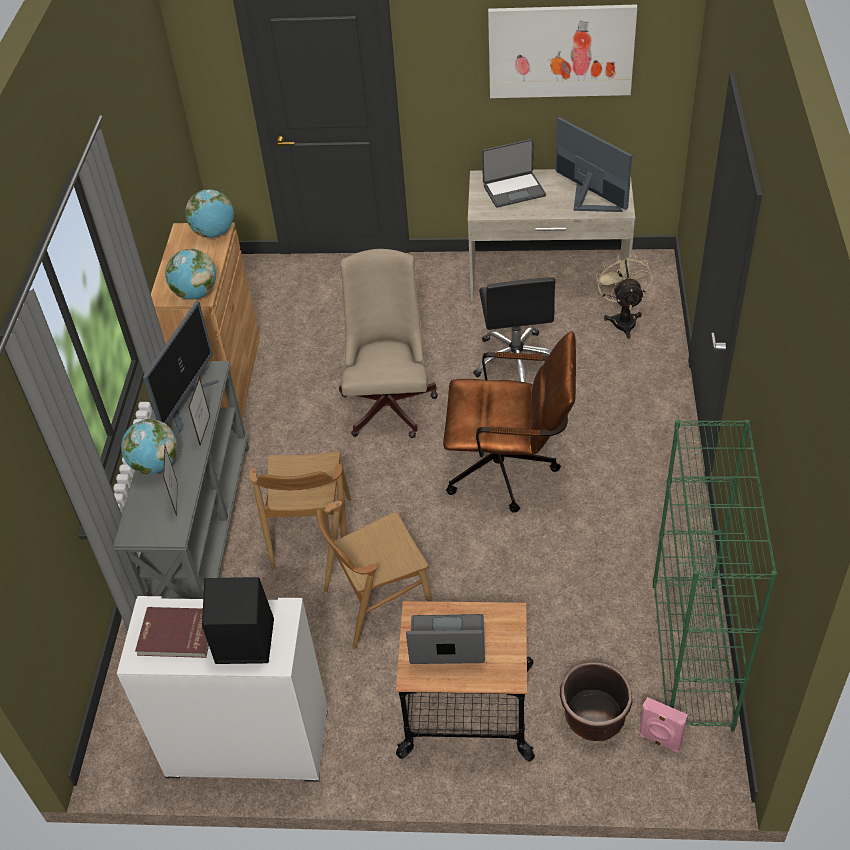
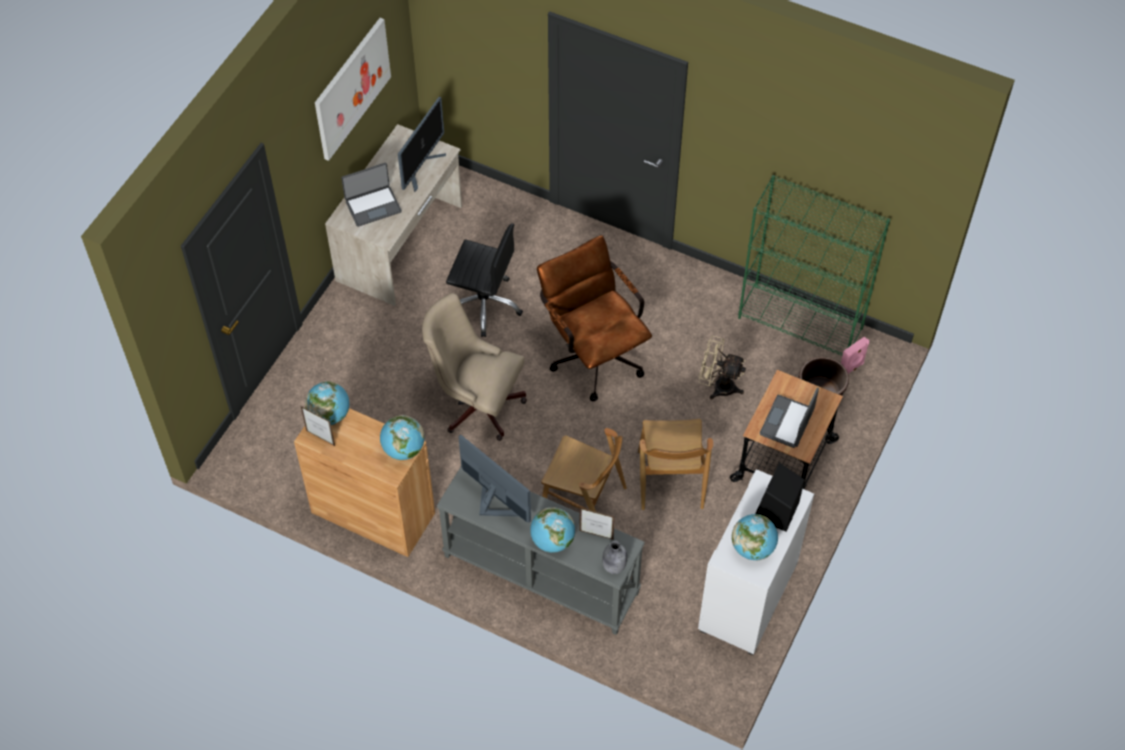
camera: 70 degrees left, 10 degrees up
(139, 530) = (613, 566): none -> grey bottle
(176, 635) = (753, 548): red book -> globe
(205, 431) = (534, 498): picture frame -> picture frame (320, 438)
(510, 470) = (593, 354): brown office chair -> brown office chair turned 60 degrees counterclockwise
(514, 190) = (373, 206): laptop -> laptop turned 60 degrees clockwise
(588, 201) = (421, 167): monitor -> monitor turned 135 degrees clockwise
(623, 319) = (482, 219): beige fan -> beige fan (718, 386)

